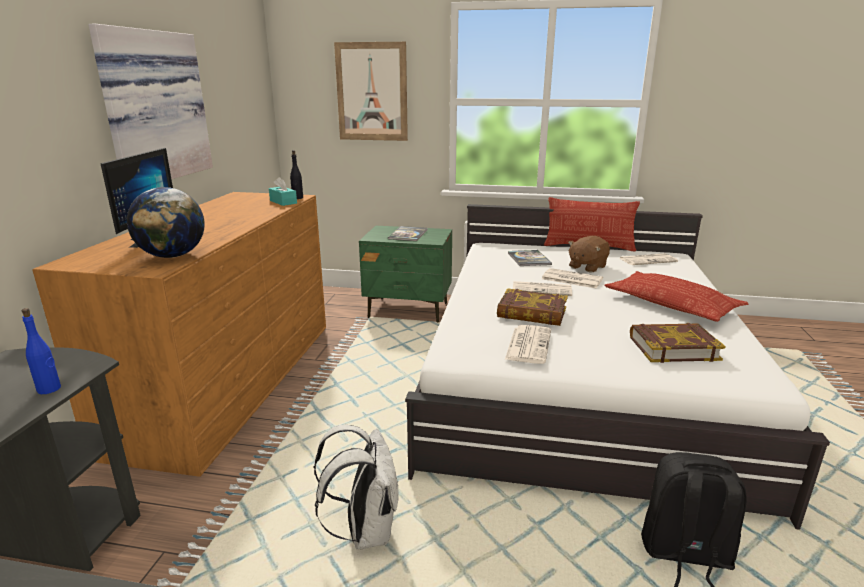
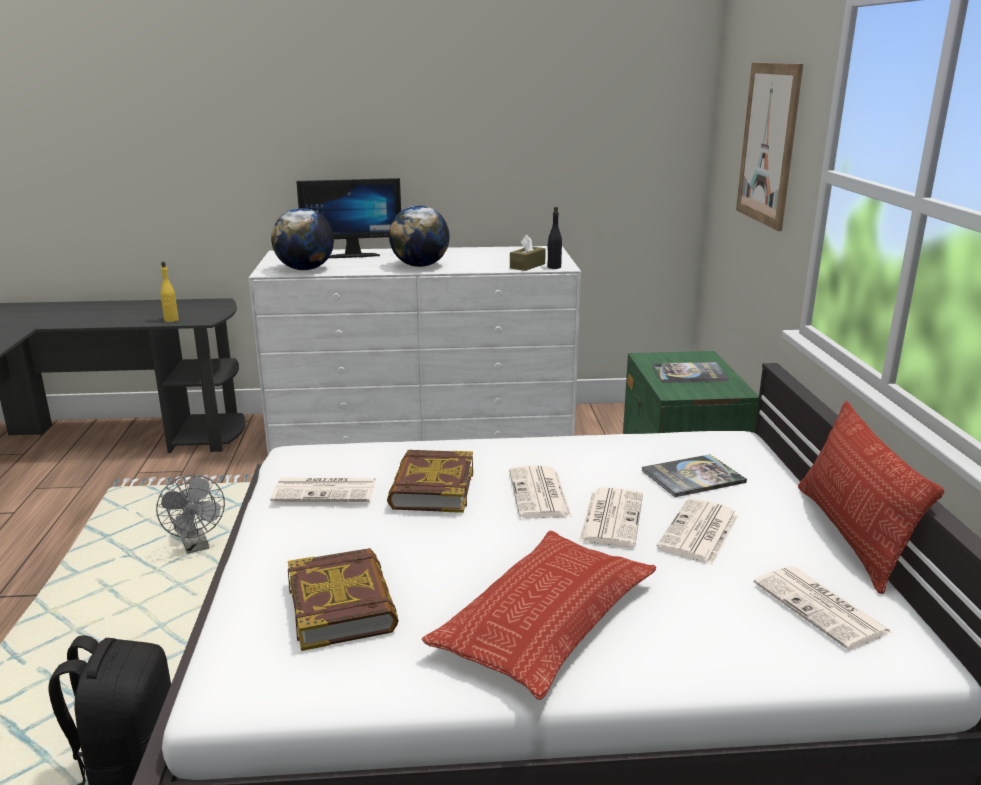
camera: 75 degrees right, 0 degrees up
(49, 389) = (171, 320): blue bottle -> yellow bottle
(153, 107) = (444, 138): picture -> none
(231, 380) = (423, 430): brown dresser -> white dresser
(233, 223) = (420, 266): none -> globe
(283, 202) = (527, 266): turquoise tissue box -> brown tissue box
(365, 530) = (197, 546): white backpack -> grey fan
(587, 267) = (699, 533): brown plush toy -> newspaper

